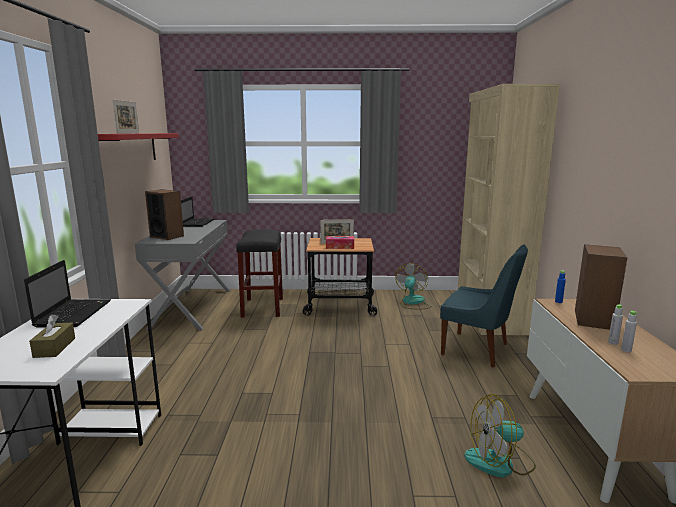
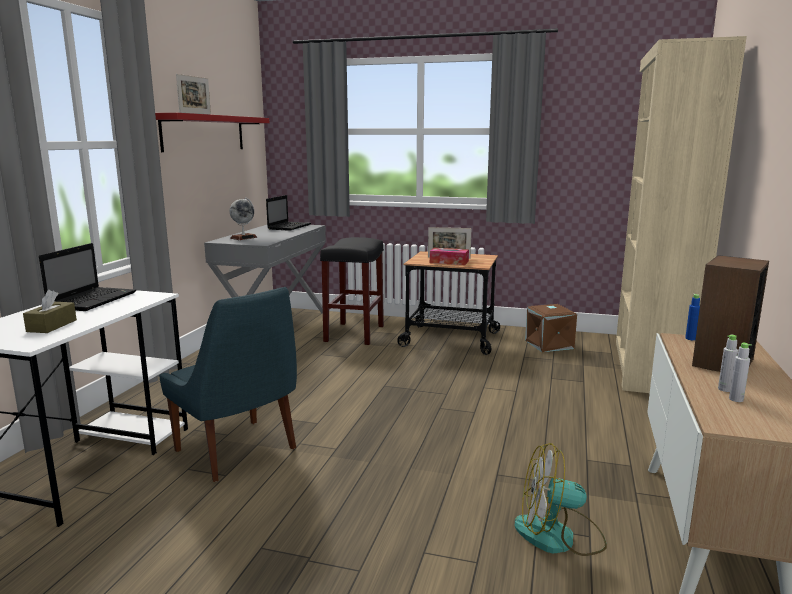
camera: 15 degrees right, 0 degrees up
(167, 236) = (243, 238): speaker -> globe
(412, 303) = (548, 344): fan -> brown storage box
(477, 350) = (606, 407): blue chair -> blue chair (238, 451)

